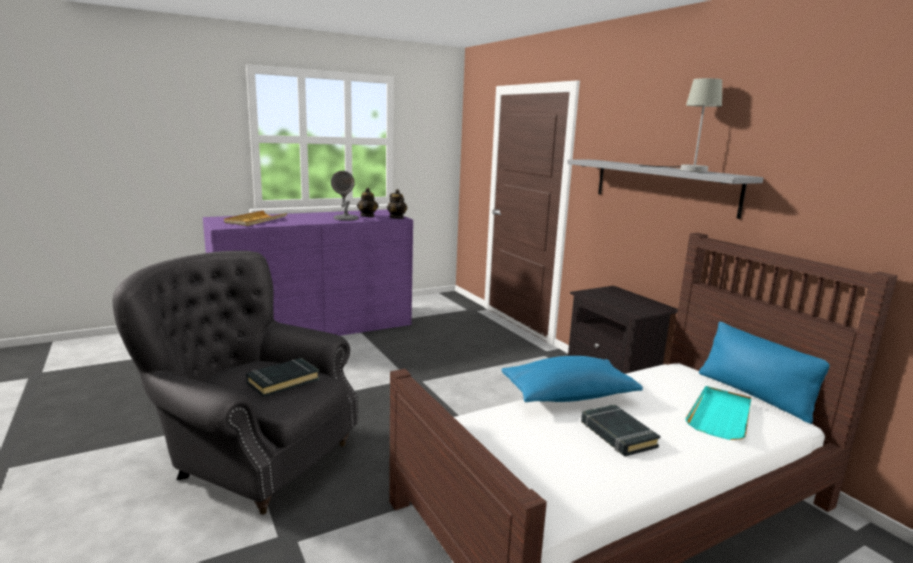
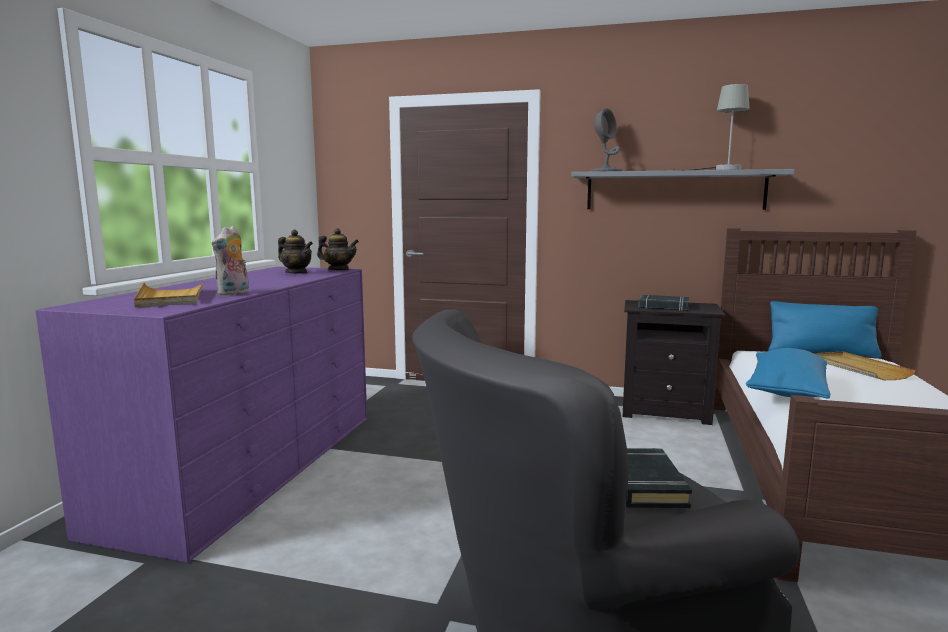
camera: 45 degrees left, 5 degrees down
(282, 223) = (234, 294): none -> plush toy
(346, 218) = (285, 278): grey table lamp -> grey table lamp (606, 172)
(617, 434) = (881, 400): black book -> black book (663, 307)
(720, 415) = (858, 368): turquoise tray -> beige tray

